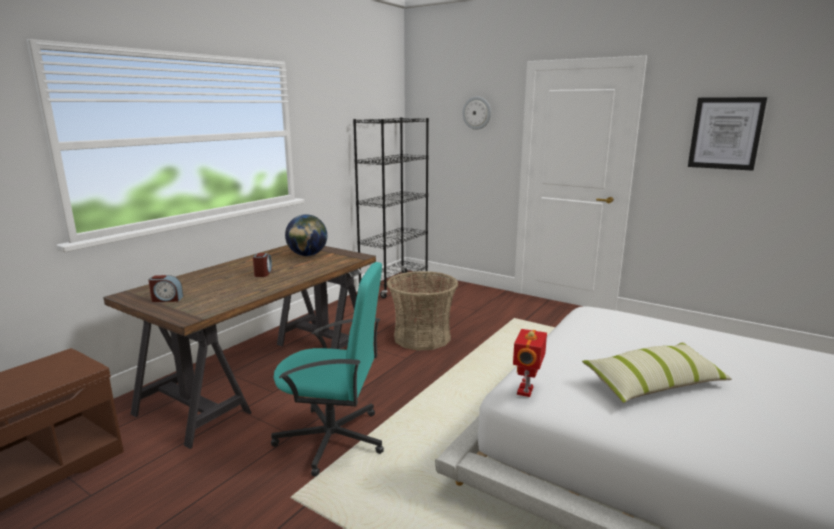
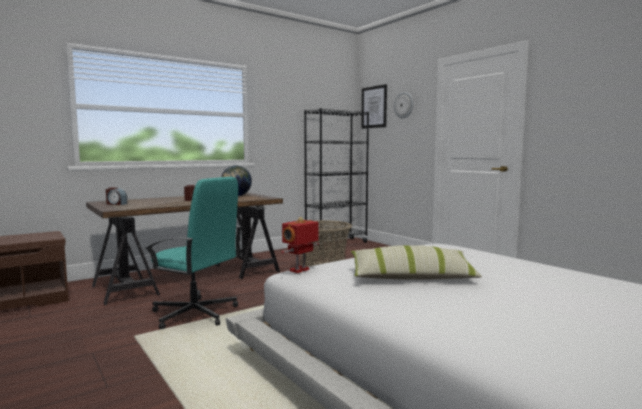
camera: 20 degrees right, 10 degrees down
(725, 133) = (600, 99): picture -> picture (374, 107)

